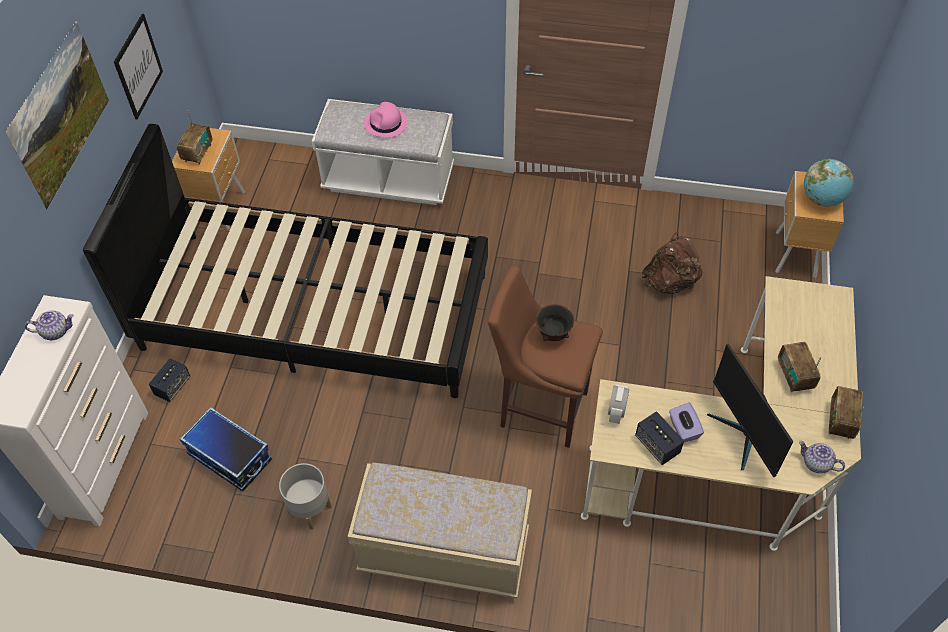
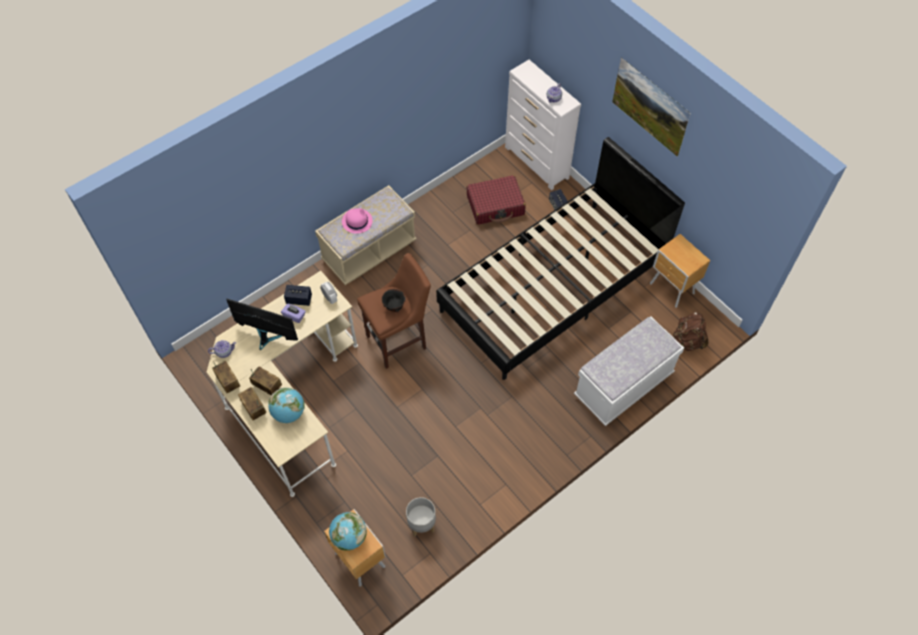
camera: 130 degrees right, 5 degrees up
(138, 66) = (707, 190): picture -> none
(197, 153) = (680, 251): radio -> radio (254, 408)
(229, 458) = (495, 205): storage box -> red suitcase
(310, 509) = (439, 219): grey planter -> grey planter (421, 524)
(386, 124) = (630, 358): pink hat -> pink hat (357, 221)
(669, 282) = (409, 469): brown backpack -> brown backpack (687, 340)
(793, 327) = (289, 413): none -> globe

